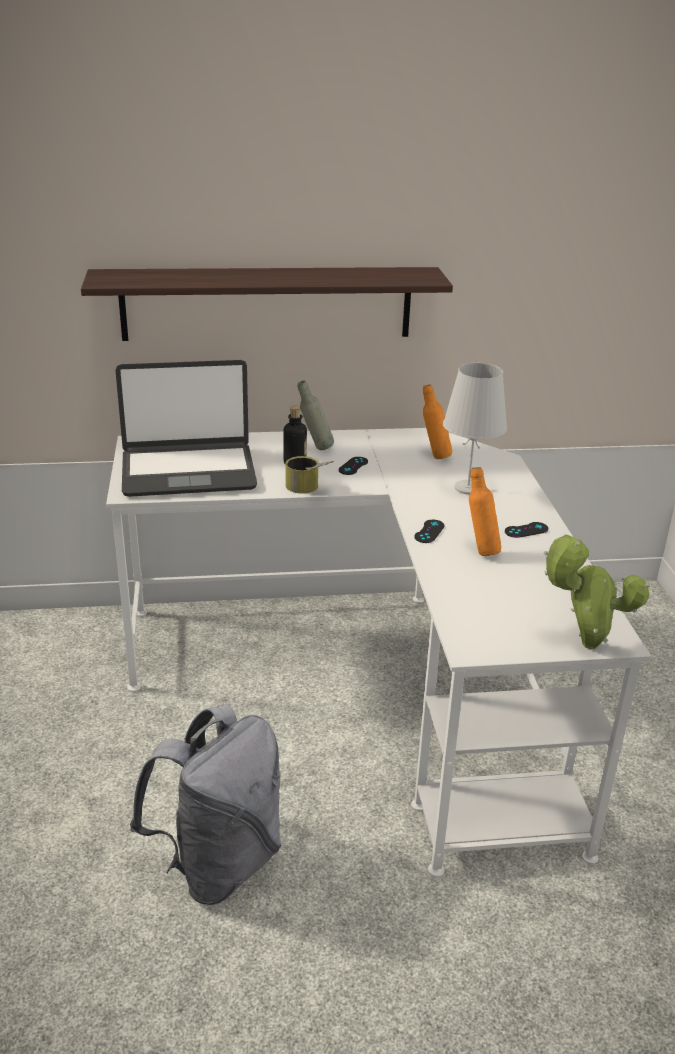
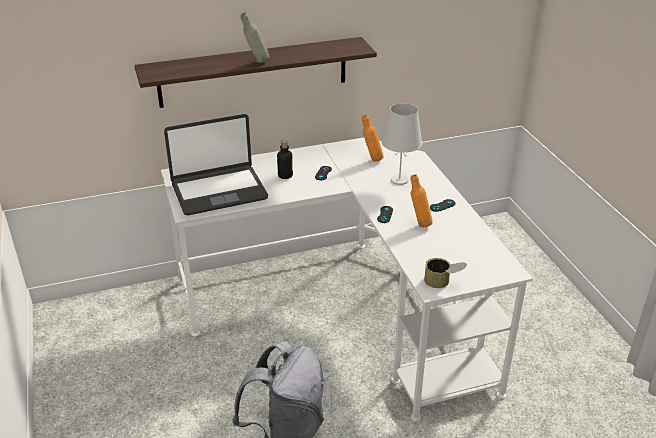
camera: 10 degrees left, 5 degrees up
(308, 489) = (301, 194): can -> can (443, 283)
(315, 449) = (294, 163): grey bottle -> grey bottle (256, 62)
(583, 644) = (494, 277): potted plant -> none

